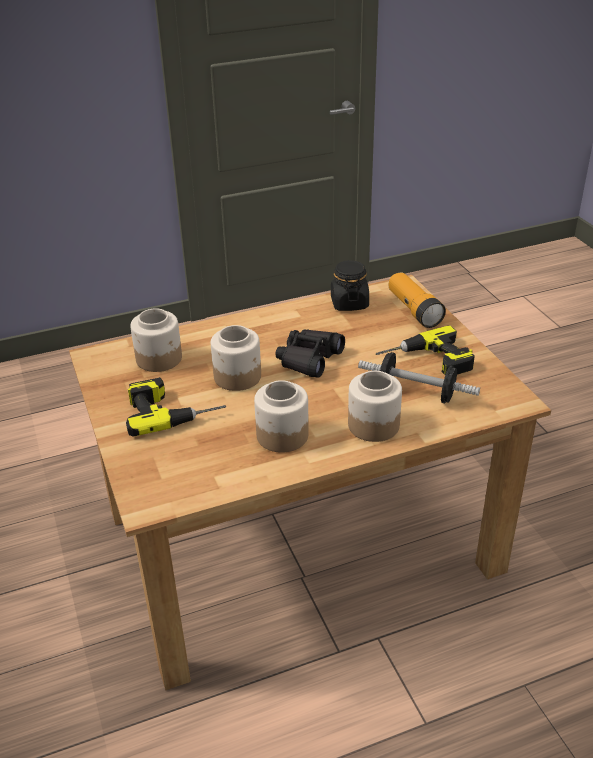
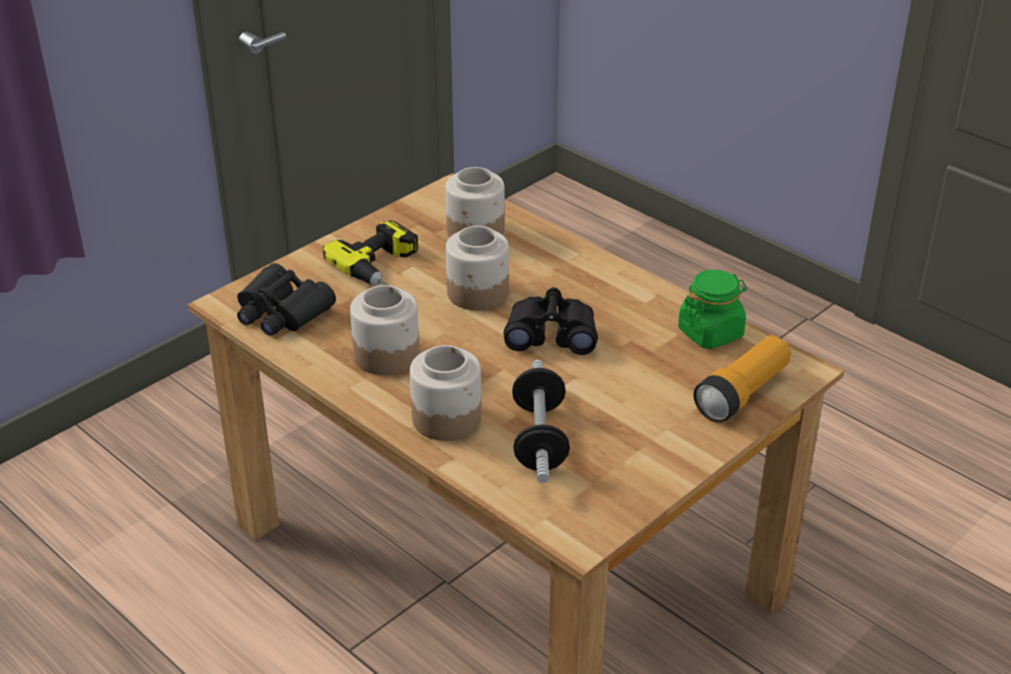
camera: 65 degrees right, 0 degrees up
(185, 477) = (282, 312): none -> black binoculars
(349, 303) = (710, 333): black jar -> green jar
(426, 362) = (617, 433): power drill -> none

